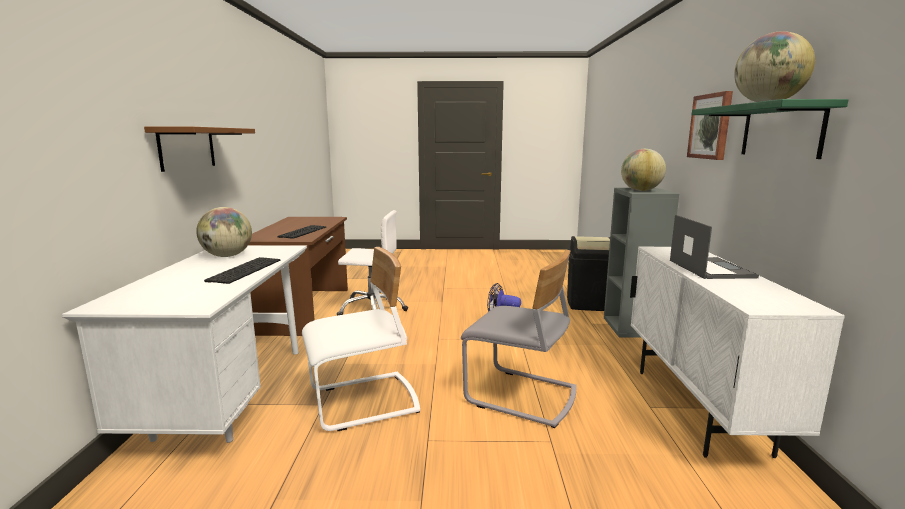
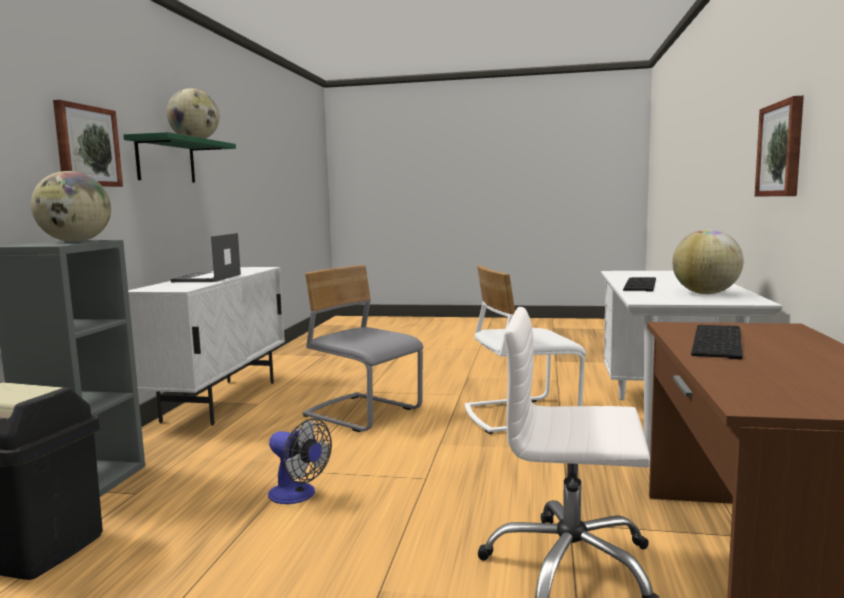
camera: 170 degrees left, 5 degrees down
(187, 148) = (781, 149): brown shelf -> picture

